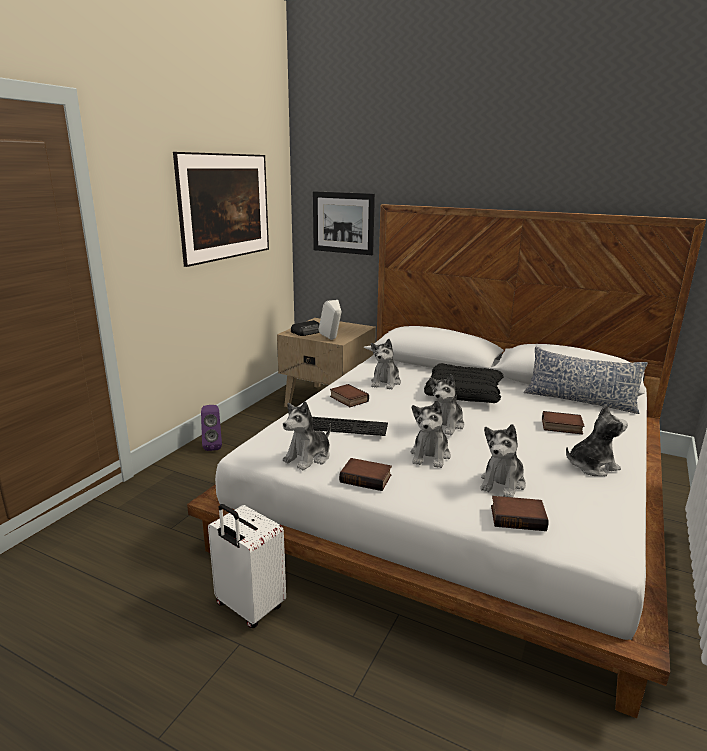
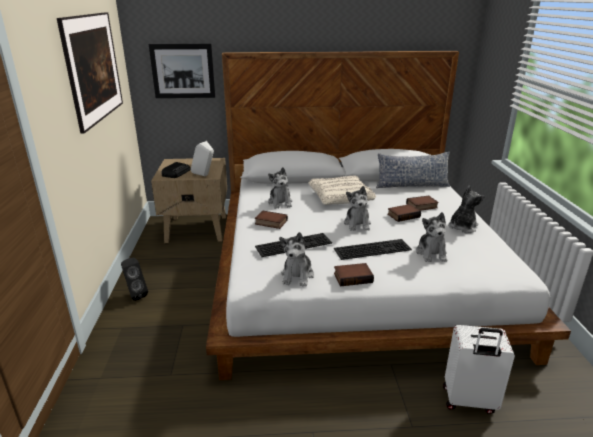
camera: 30 degrees left, 5 degrees up
(213, 446) = (135, 295): purple speaker -> black speaker
(248, 607) = (293, 405): white suitcase -> white suitcase (469, 401)
(430, 455) = (372, 248): plush toy -> keyboard
(464, 393) = (340, 197): black pillow -> beige pillow
(518, 517) = (463, 272): book -> book (403, 215)

